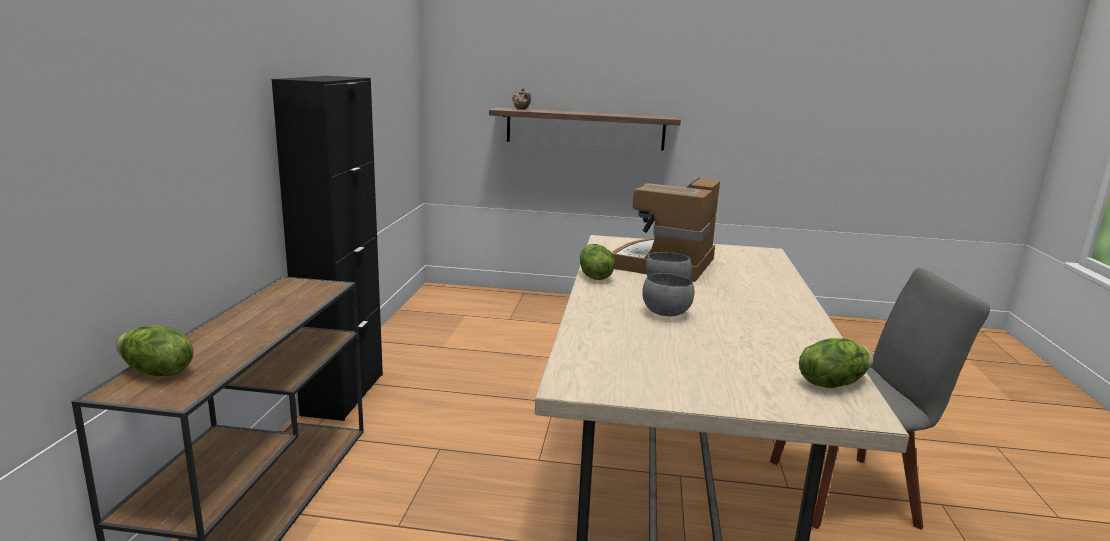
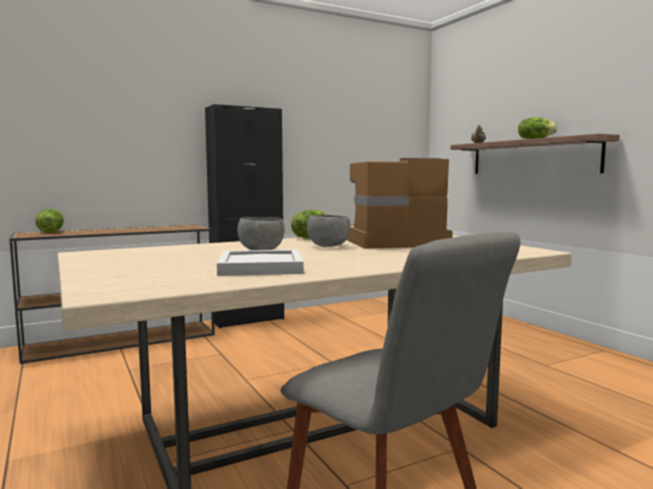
camera: 55 degrees right, 10 degrees down
(767, 335) = (262, 267): none -> white tray
(831, 383) = (166, 285): lettuce -> lettuce (535, 139)

